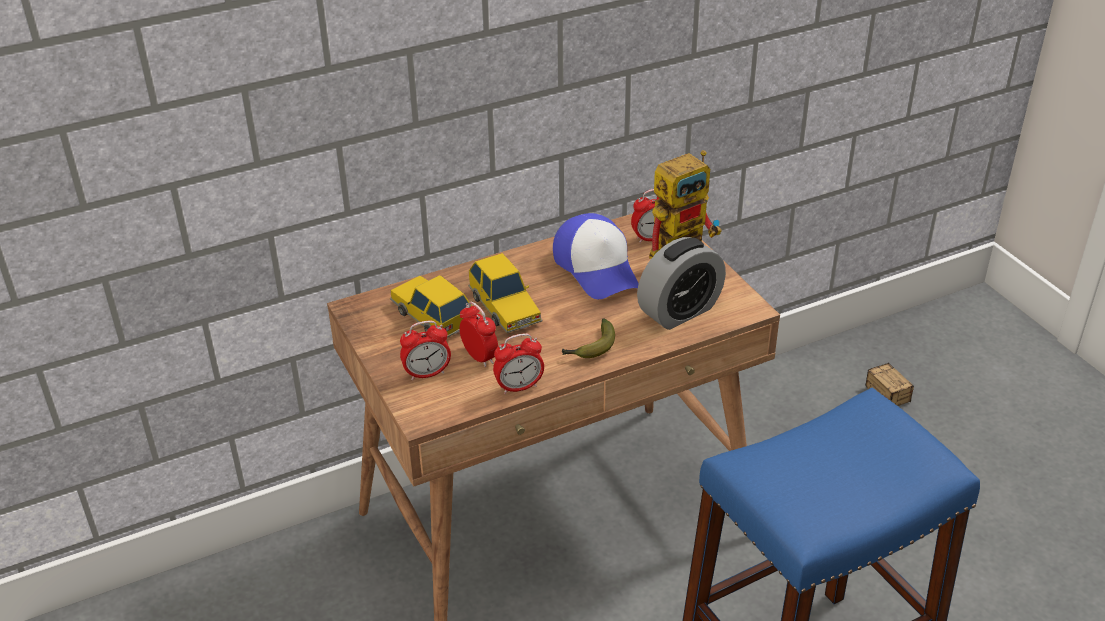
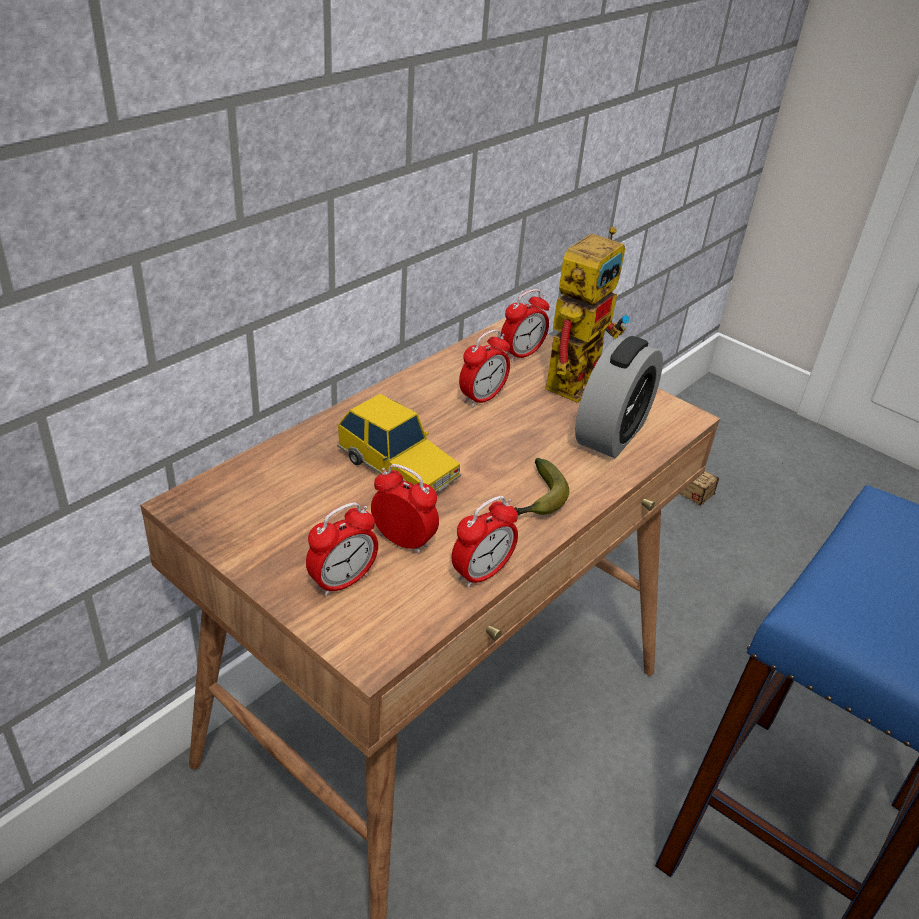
camera: 25 degrees left, 0 degrees up
(431, 315) = (304, 495): toy car -> none
(597, 268) = (482, 398): cap -> alarm clock

